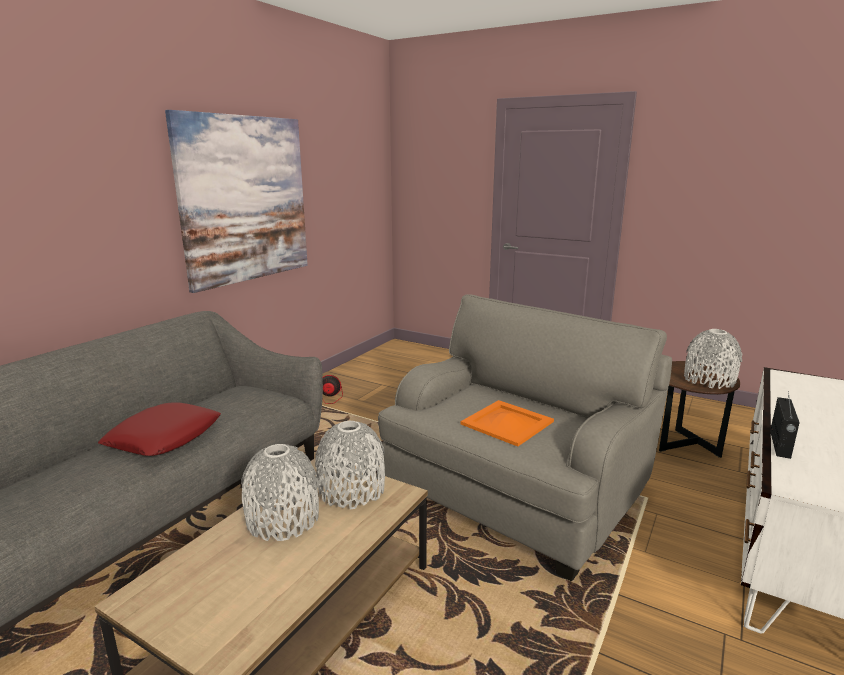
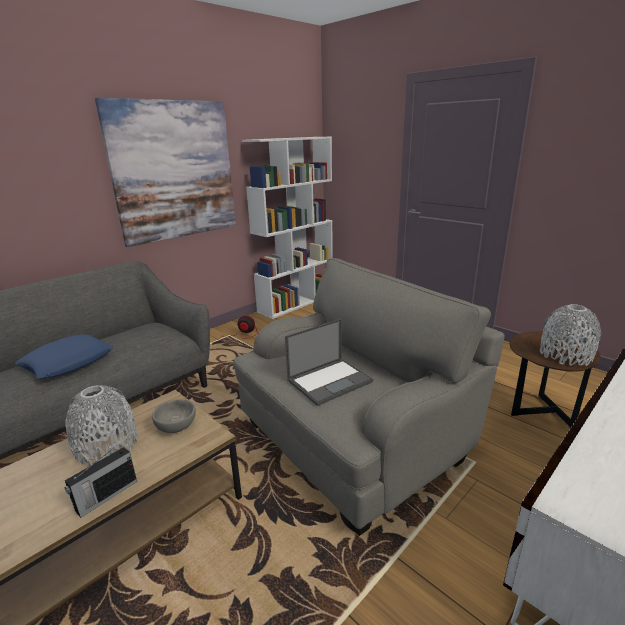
camera: 15 degrees right, 5 degrees up
(164, 437) = (68, 362): red pillow -> blue pillow
(352, 490) = (175, 427): grey vase -> grey bowl
(370, 359) = (296, 303): none -> white bookcase
(507, 422) = (330, 380): orange tray -> laptop
(779, 444) = (581, 445): radio -> radio (106, 496)

